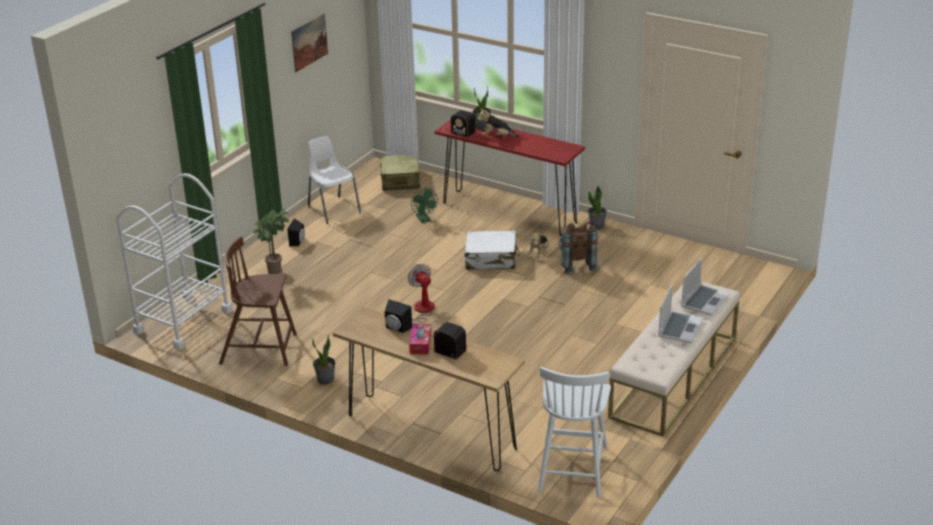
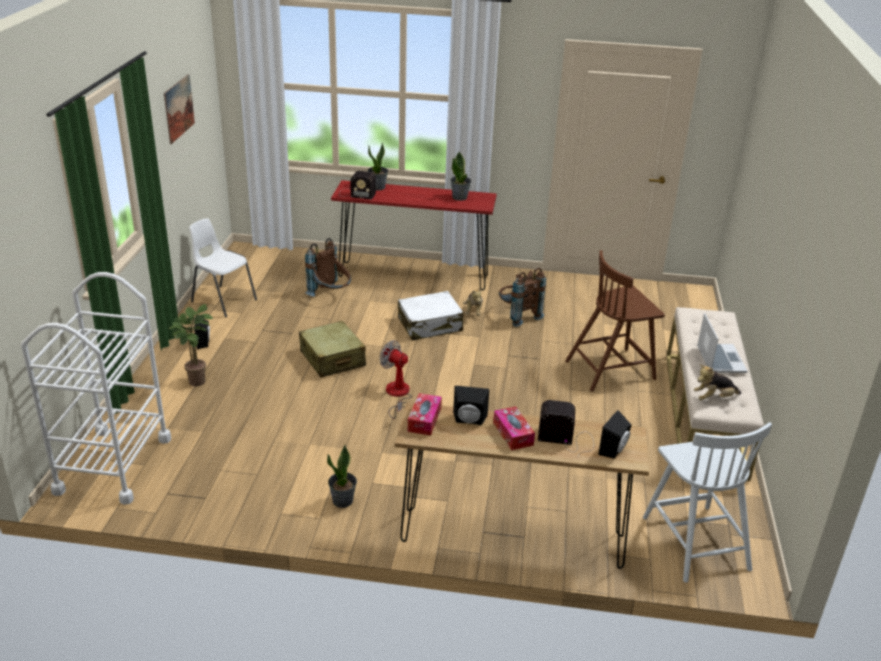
camera: 25 degrees left, 0 degrees up
(260, 349) = (236, 480): brown chair -> brown chair (611, 369)
(365, 321) = (424, 420): none -> tissue box
(400, 180) = (277, 261): beige suitcase -> beige suitcase (332, 359)
(424, 219) = (331, 296): green fan -> brown backpack
(485, 369) = (615, 450): none -> black speaker
(497, 137) = (401, 195): plush toy -> plush toy (714, 398)
(597, 226) = (507, 275): potted plant -> potted plant (460, 197)
(704, 301) = (715, 327): laptop -> none

